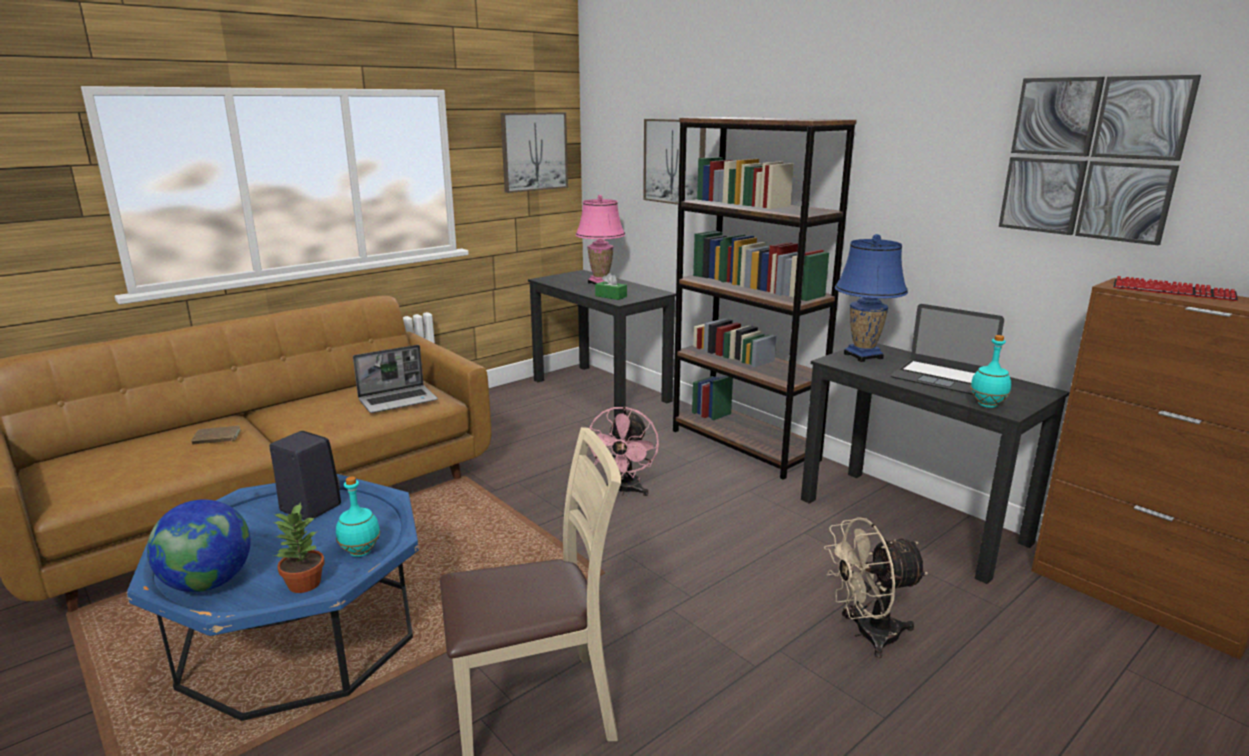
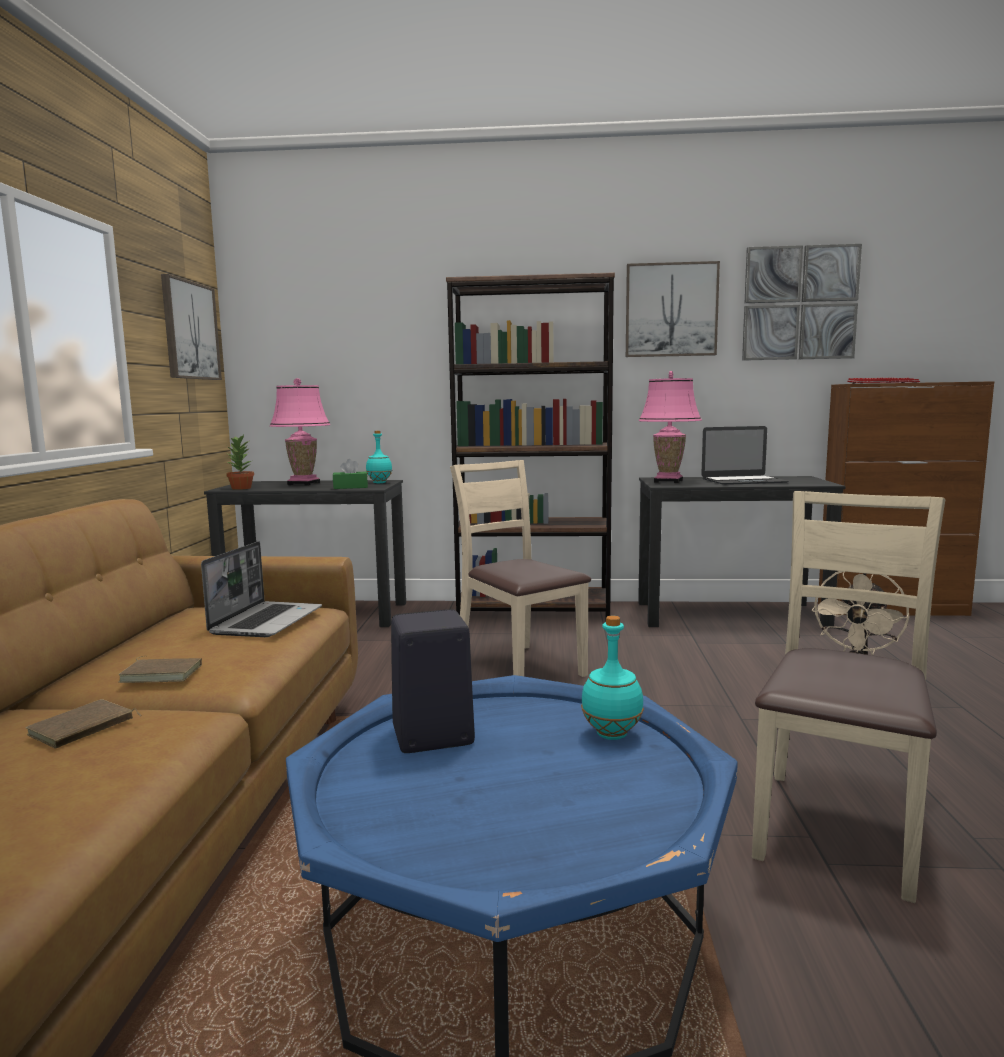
camera: 45 degrees left, 10 degrees down
(208, 583) = (547, 848): globe -> none
(294, 419) = (163, 673): none -> brown book
(303, 584) = (649, 782): potted plant -> potted plant (241, 488)
(624, 491) = (520, 668): pink fan -> beige chair
(675, 162) = (384, 339): picture -> picture (671, 310)
(863, 356) = (668, 481): blue table lamp -> pink table lamp
(986, 405) = (808, 484): turquoise bottle -> turquoise bottle (379, 483)

